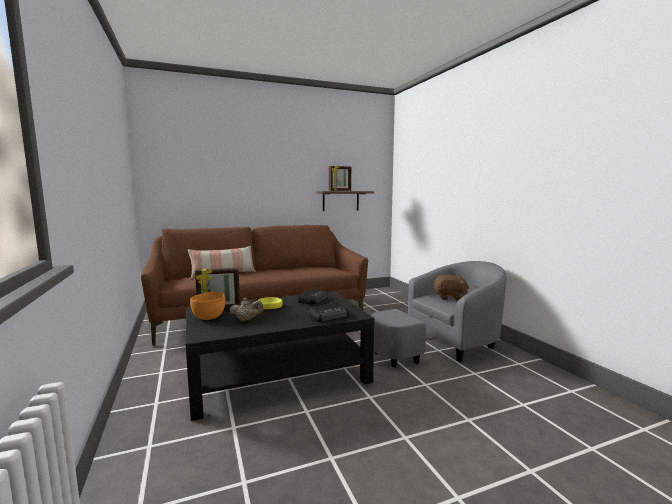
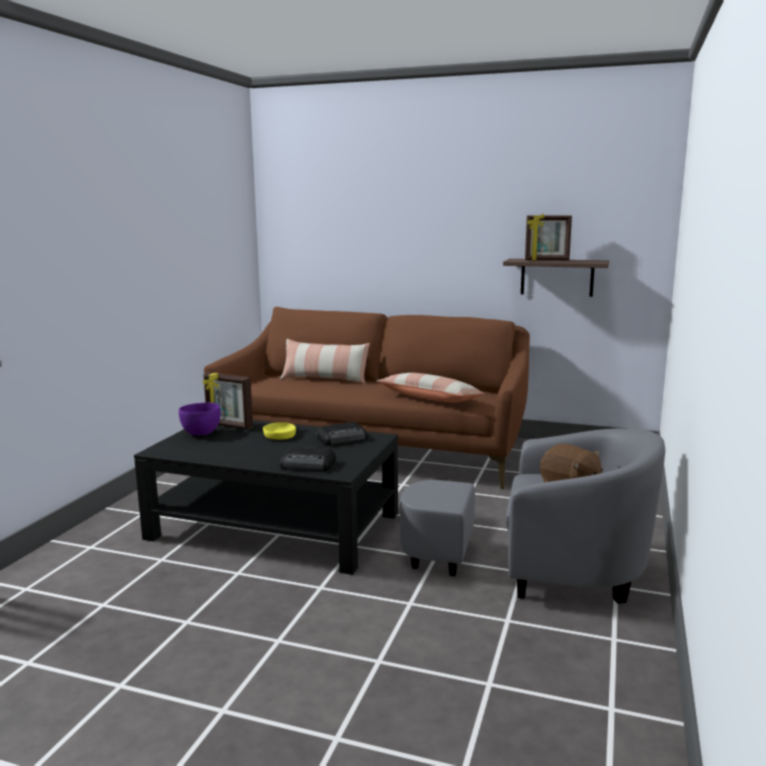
camera: 40 degrees right, 5 degrees up
(209, 318) = (201, 433): orange bowl -> purple bowl
(246, 320) = (225, 445): beige teapot -> none
(312, 272) = (430, 398): none -> pillow

